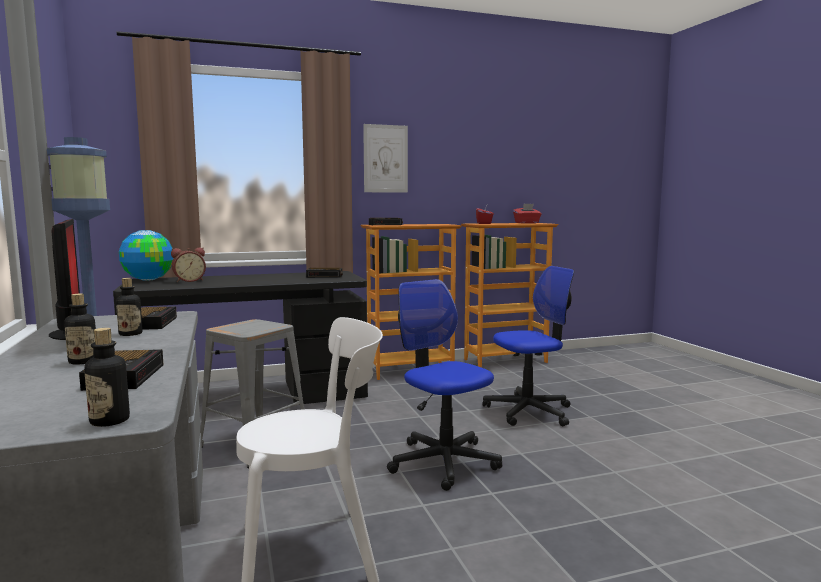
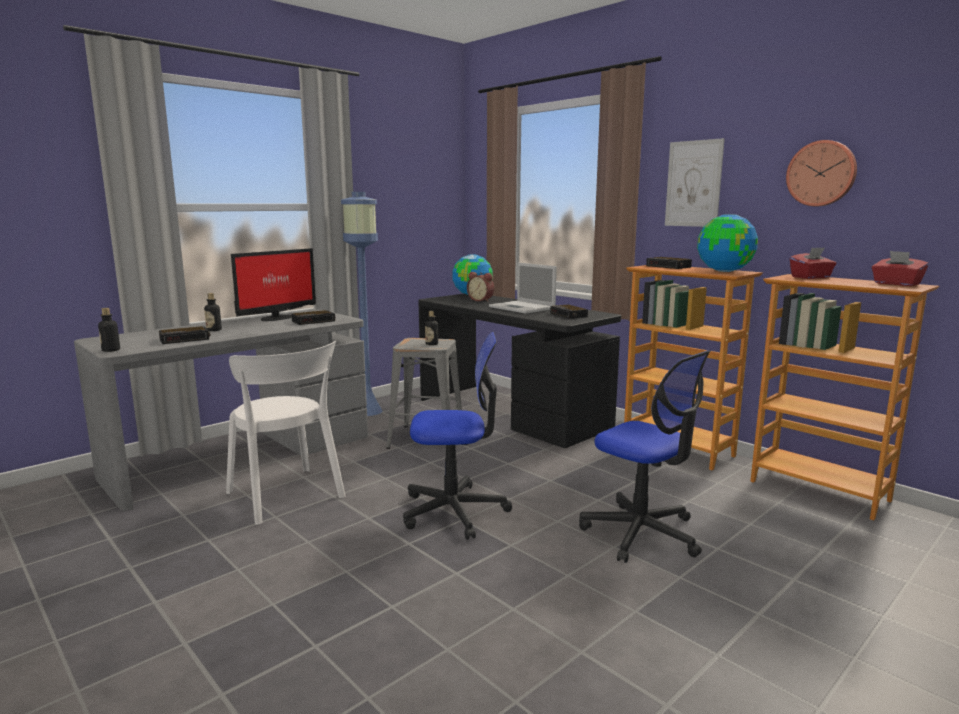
camera: 65 degrees right, 5 degrees up
(130, 334) = (281, 324): bottle -> bottle (431, 344)
(264, 278) = (523, 308): none -> laptop
(431, 224) = (724, 271): none -> globe
(443, 462) = (454, 511): office chair -> office chair turned 60 degrees clockwise
(473, 156) = (821, 173): none -> wall clock

